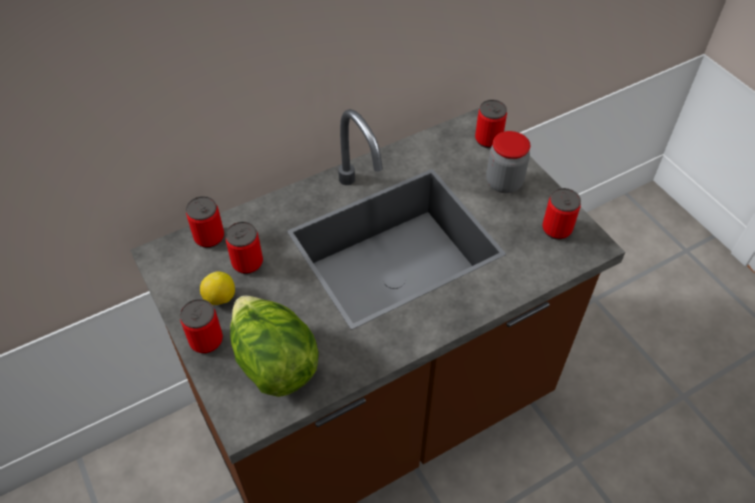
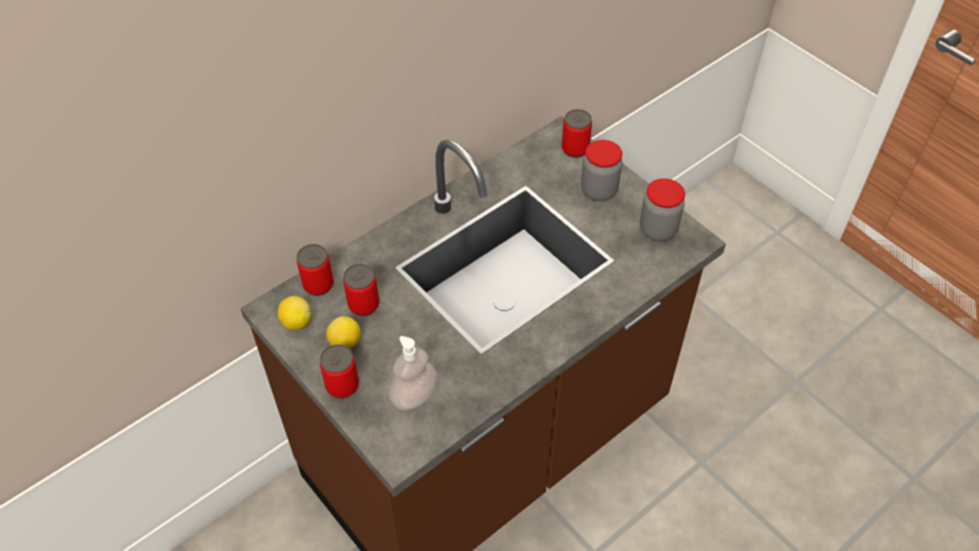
camera: 10 degrees left, 0 degrees up
(179, 271) = (296, 322): none -> lemon
(274, 362) = (414, 396): lettuce -> soap dispenser
(556, 229) = (658, 230): can -> jar

